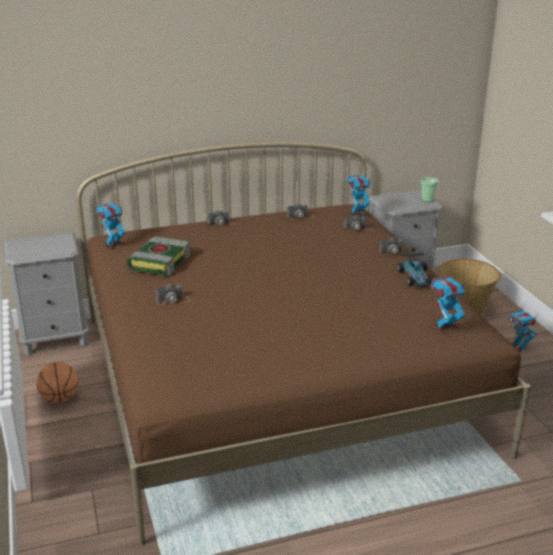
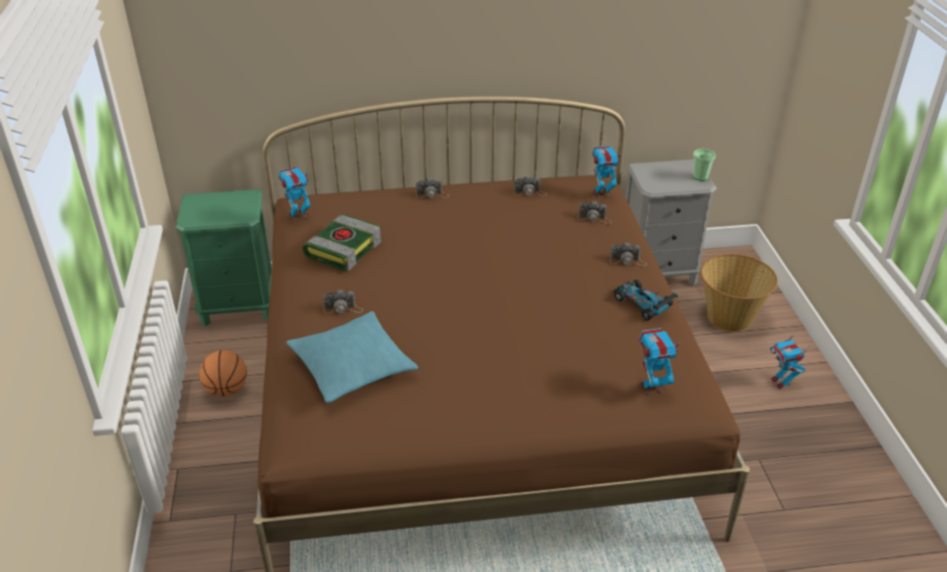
camera: 10 degrees right, 10 degrees up
(55, 338) = (239, 306): grey nightstand -> green nightstand
(194, 337) = (352, 366): none -> turquoise pillow
(416, 277) = (642, 304): toy car -> toy car turned 135 degrees clockwise

